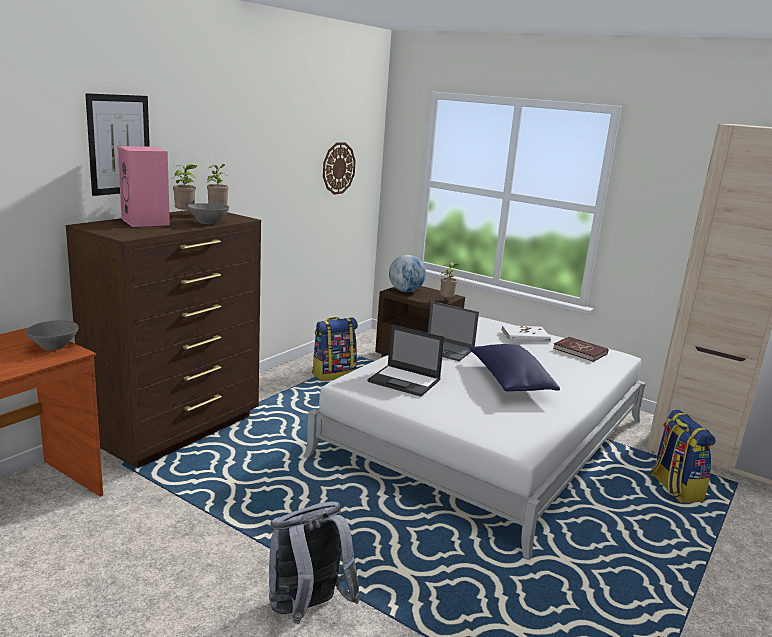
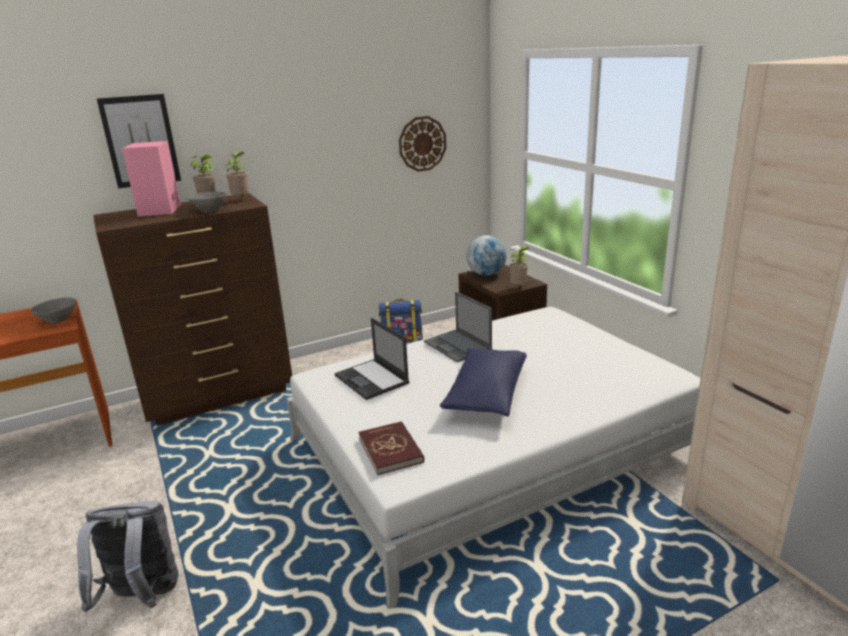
camera: 30 degrees right, 5 degrees up
(525, 336) = (576, 337): white book -> none
(580, 351) = (622, 364): red book -> red book (391, 450)
(674, 488) = (669, 565): backpack -> none

